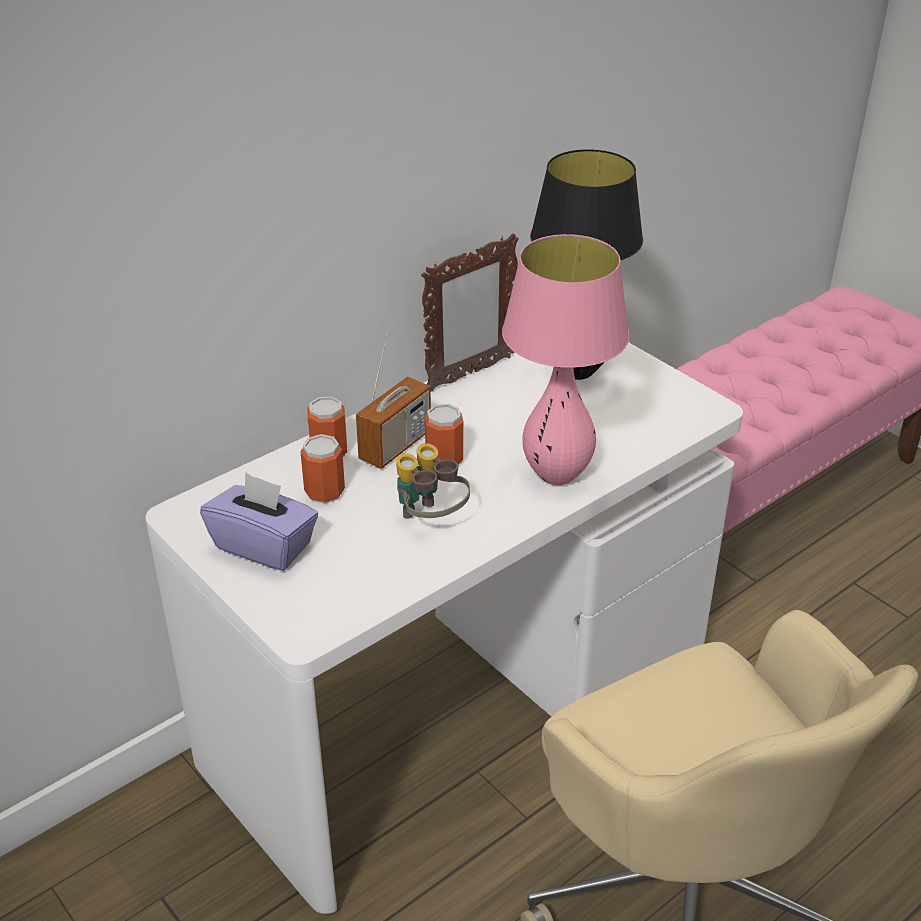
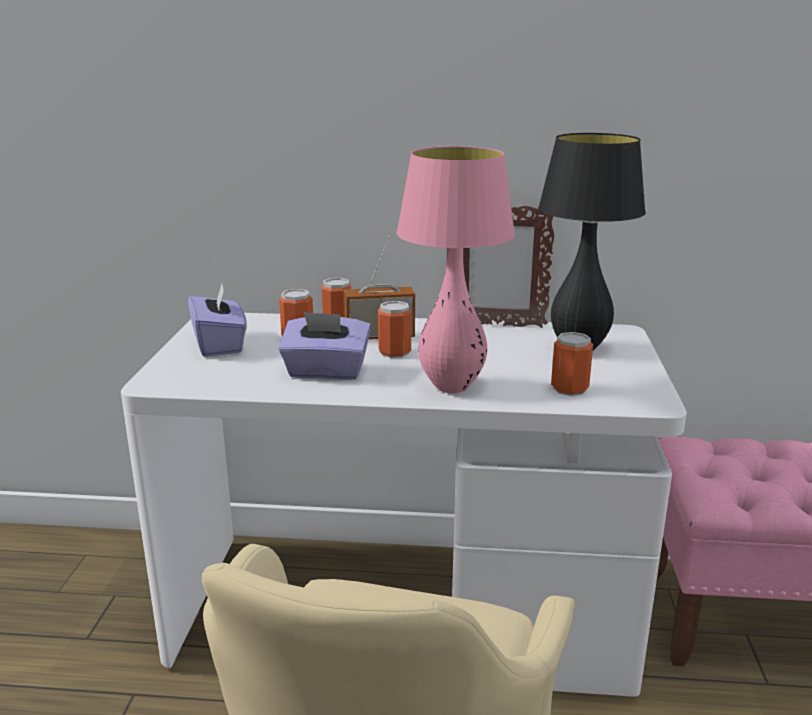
camera: 45 degrees right, 15 degrees down
(430, 520) = (326, 372): binoculars -> purple tissue box
(638, 425) = (569, 389): none -> can

